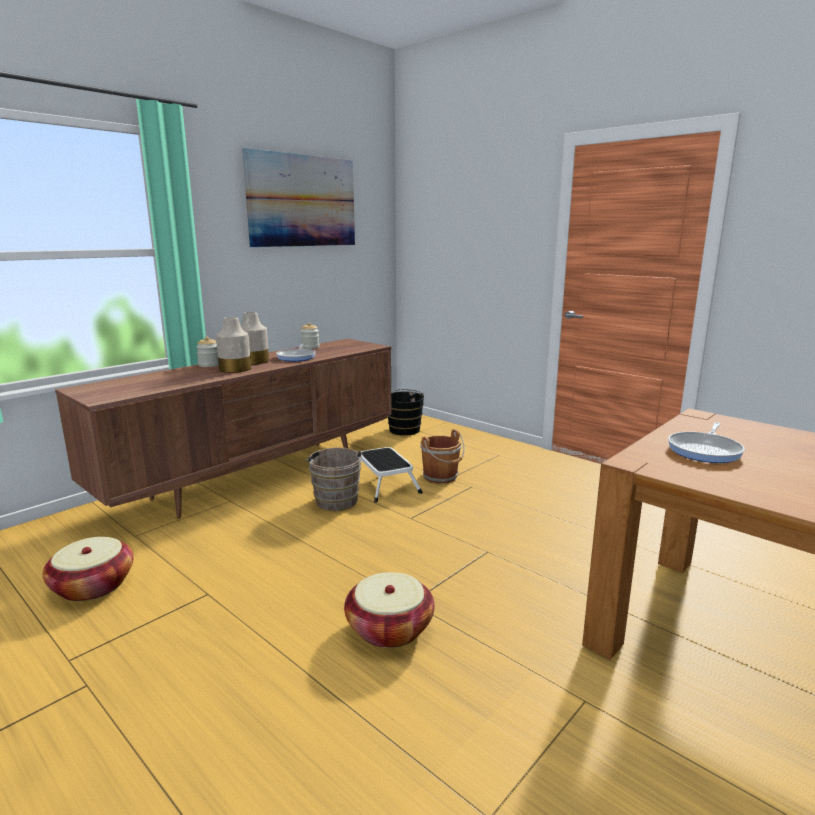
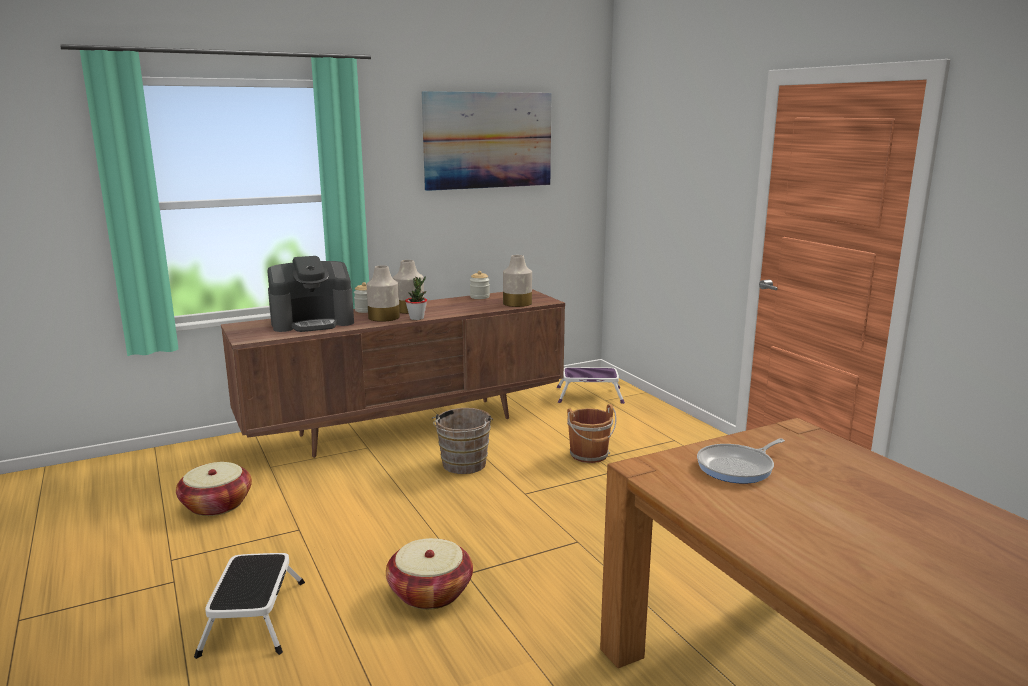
camera: 20 degrees right, 0 degrees up
(163, 379) = (313, 322): none -> coffee machine
(269, 367) = (417, 318): none -> potted plant
(297, 357) = (454, 308): frying pan -> none
(349, 349) = (517, 303): none -> beige vase
(385, 483) = (525, 453): black step ladder -> black step ladder (254, 617)
(404, 429) = (589, 395): black bucket -> purple step ladder

